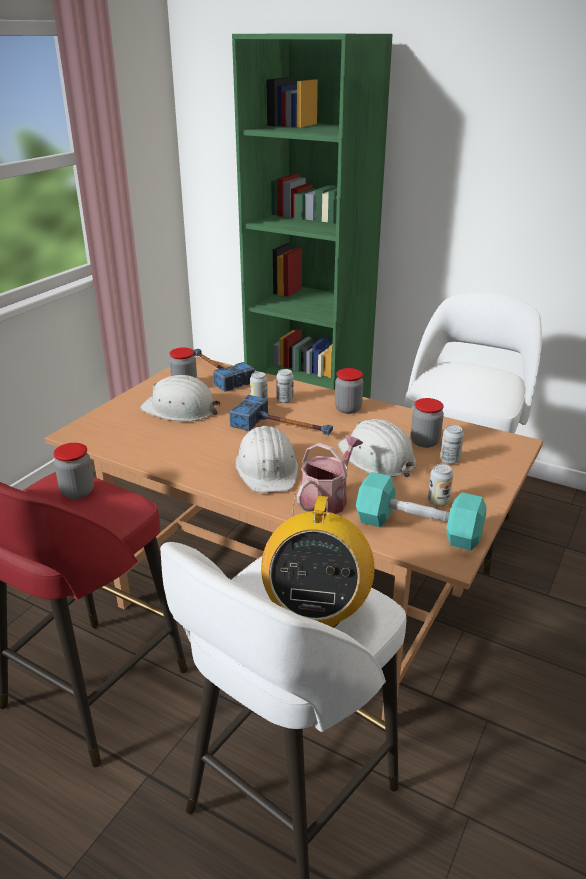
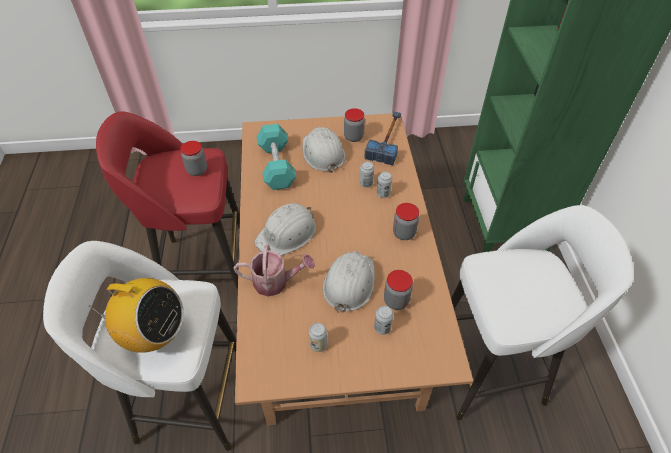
camera: 55 degrees right, 20 degrees up
(283, 428) = (344, 214): hammer -> none
(316, 612) = (154, 334): radio -> radio turned 135 degrees counterclockwise
(418, 528) = (276, 347): turquoise dumbbell -> turquoise dumbbell (276, 166)

